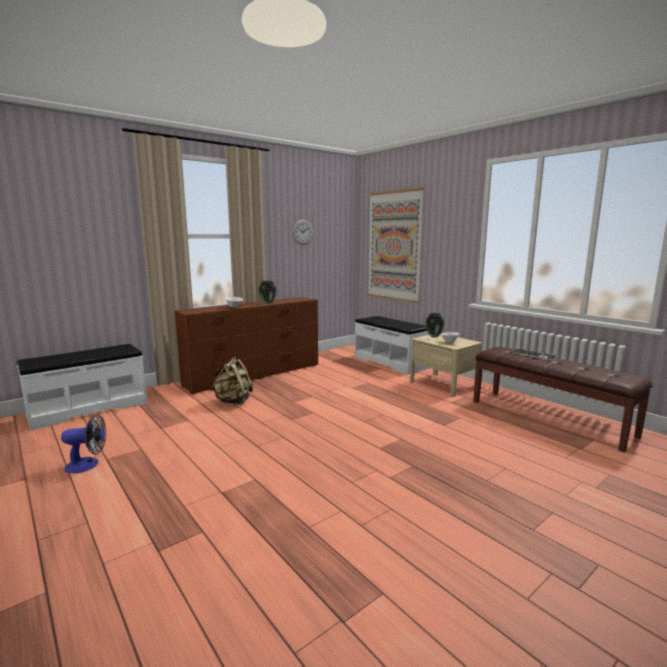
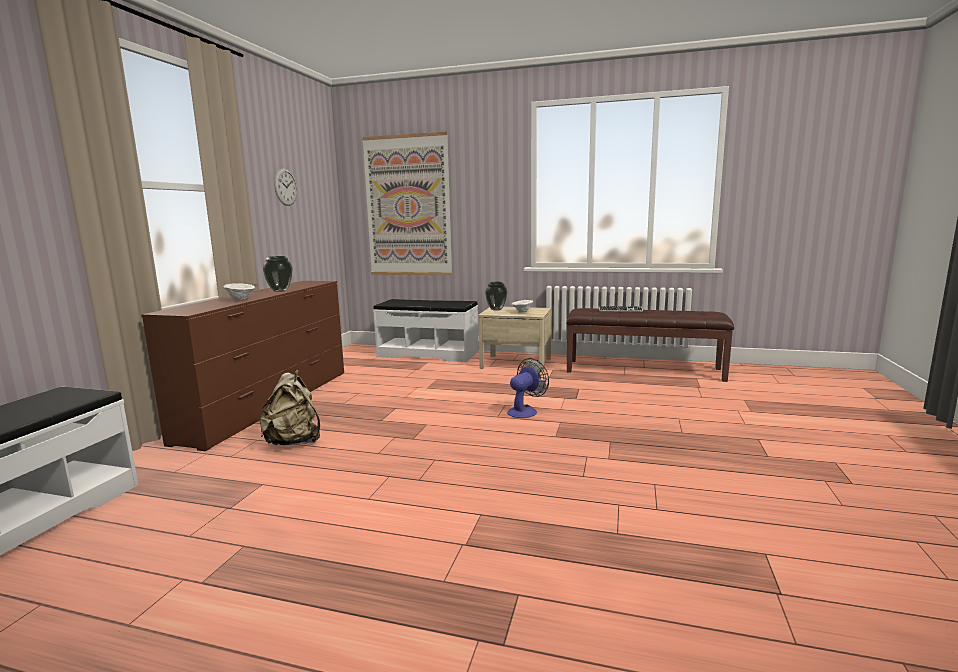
camera: 35 degrees left, 0 degrees up
(88, 465) = (177, 604): fan -> fan (525, 411)

